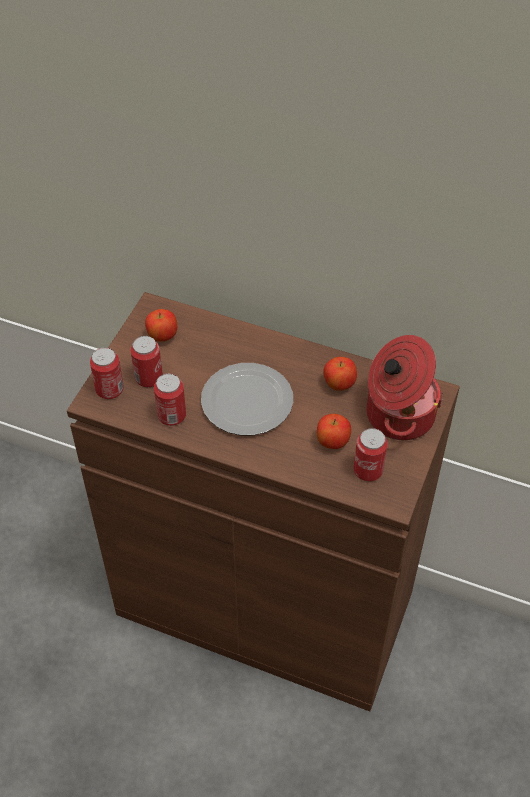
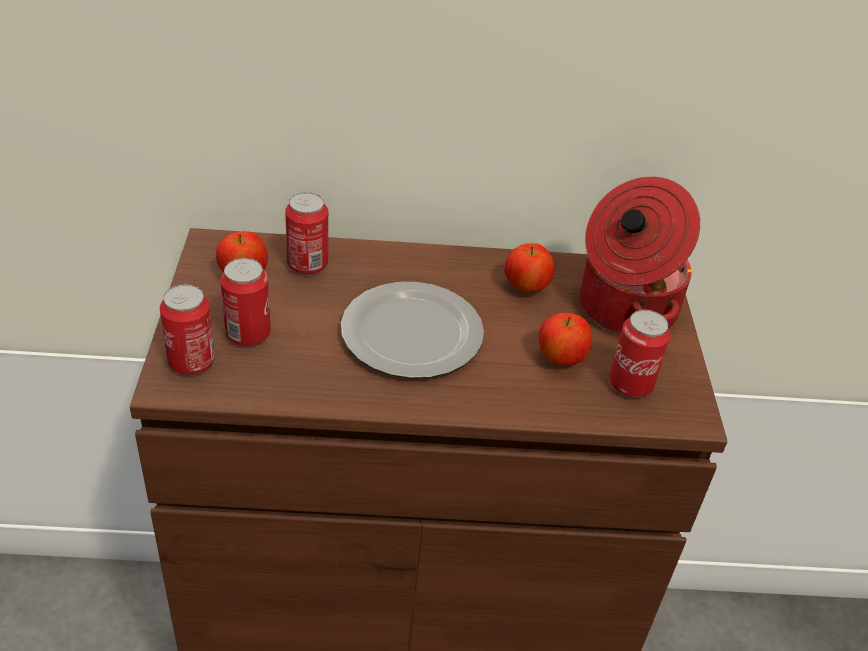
camera: 25 degrees left, 10 degrees down
(172, 416) = (308, 376): can -> can (307, 264)

